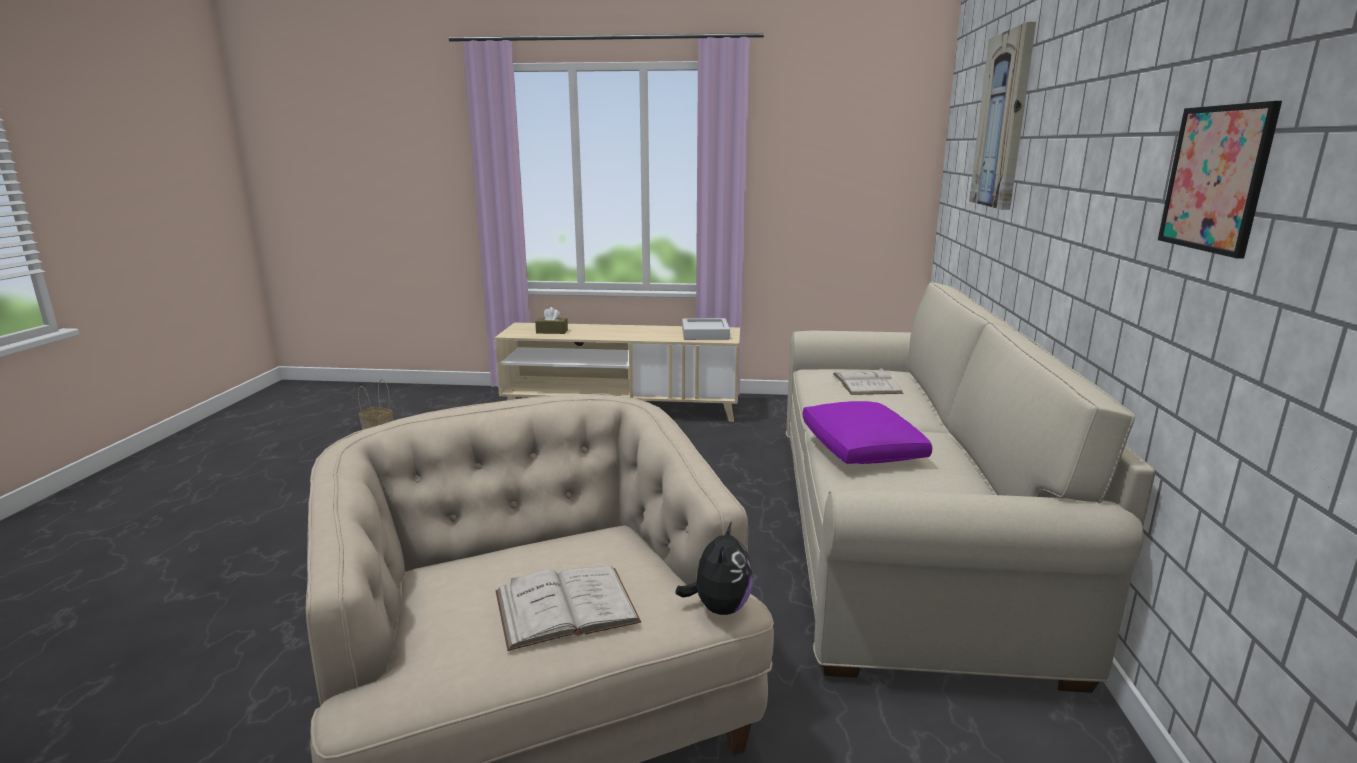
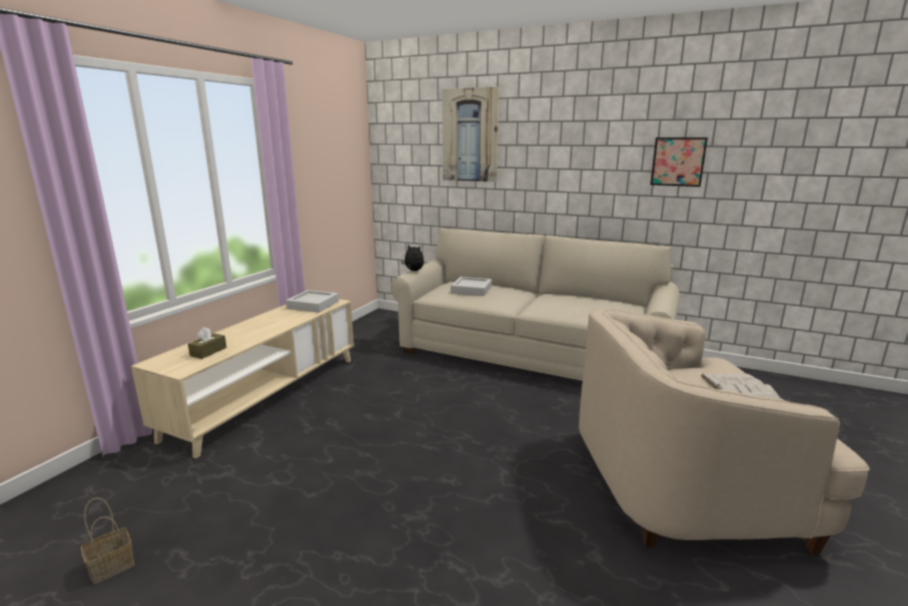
camera: 70 degrees left, 0 degrees up
(719, 607) = (722, 362): plush toy -> plush toy (413, 271)
(862, 449) = (565, 309): purple pillow -> none
(866, 383) = (471, 290): white book -> grey tray

